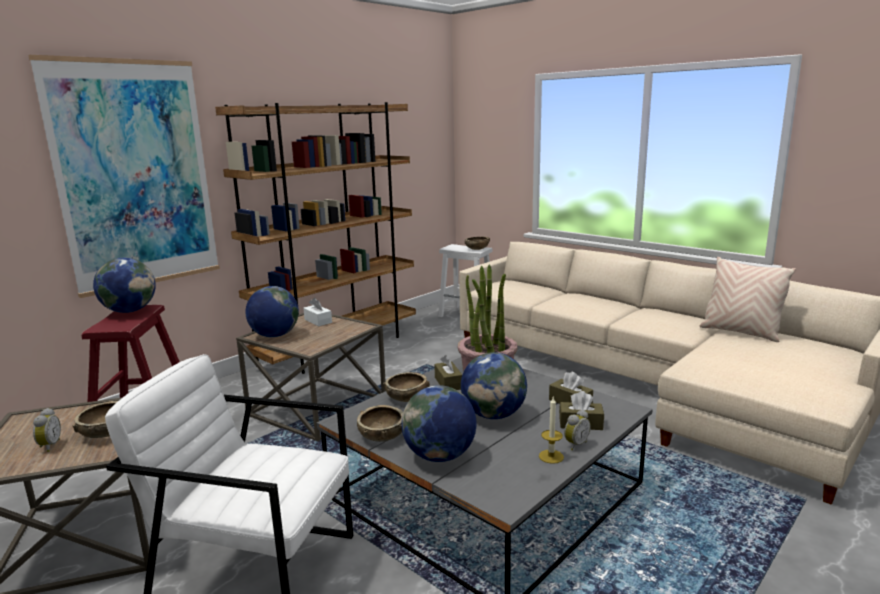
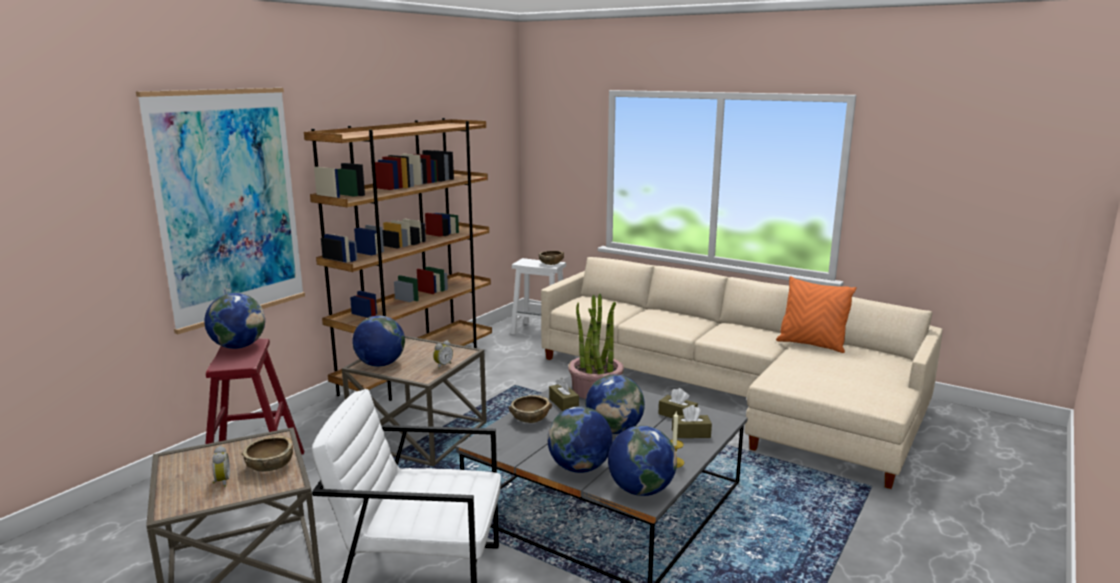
camera: 10 degrees left, 0 degrees up
(318, 321) = (417, 347): white tissue box -> none
(382, 436) = (521, 454): brown bowl -> none
(502, 488) = (641, 490): none -> globe
(575, 444) = (690, 451): alarm clock -> alarm clock (442, 365)
(740, 332) = (811, 344): beige pillow -> orange pillow

